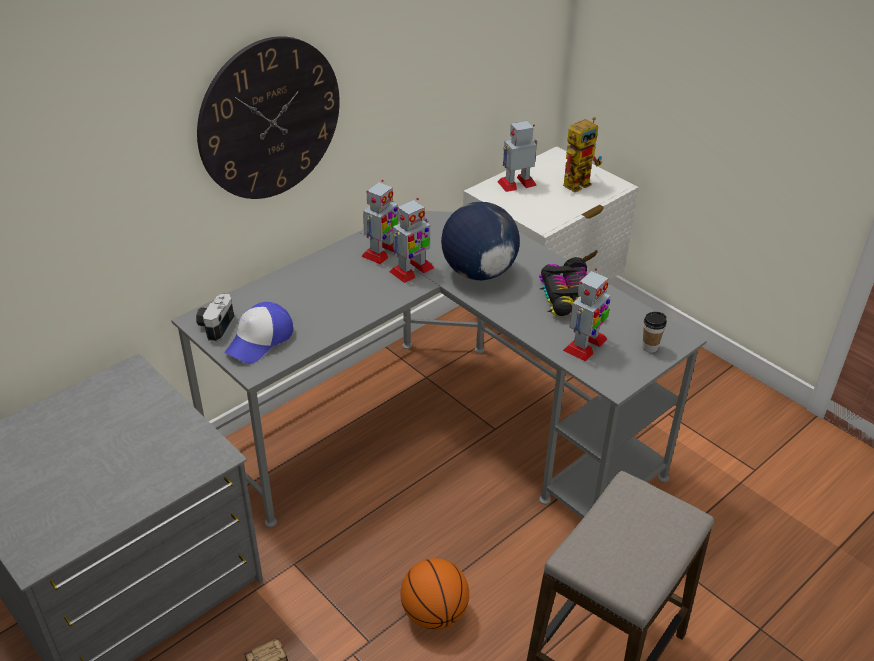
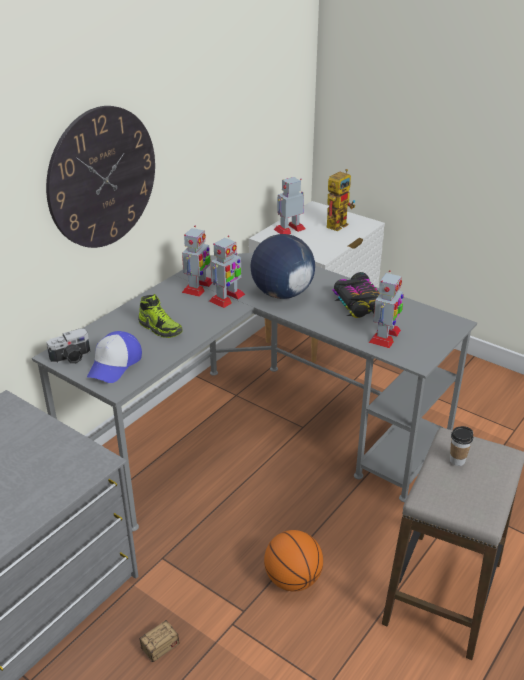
camera: 10 degrees left, 5 degrees down
(214, 326) = (71, 358): camera -> camera turned 120 degrees counterclockwise
(323, 300) = (160, 328): none -> shoe
(650, 347) = (435, 332): cup -> cup (457, 460)

